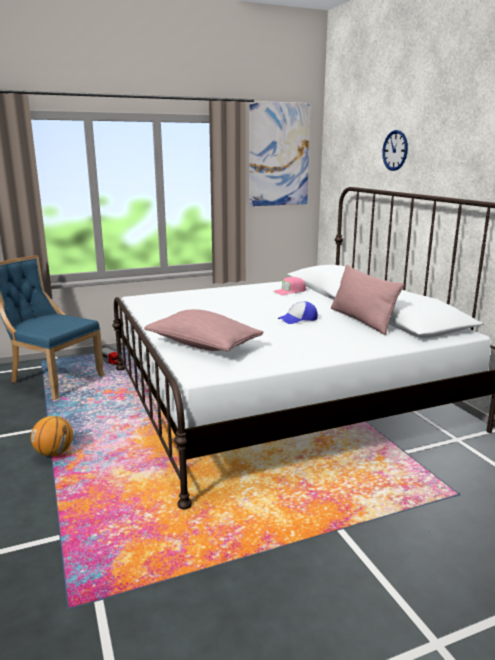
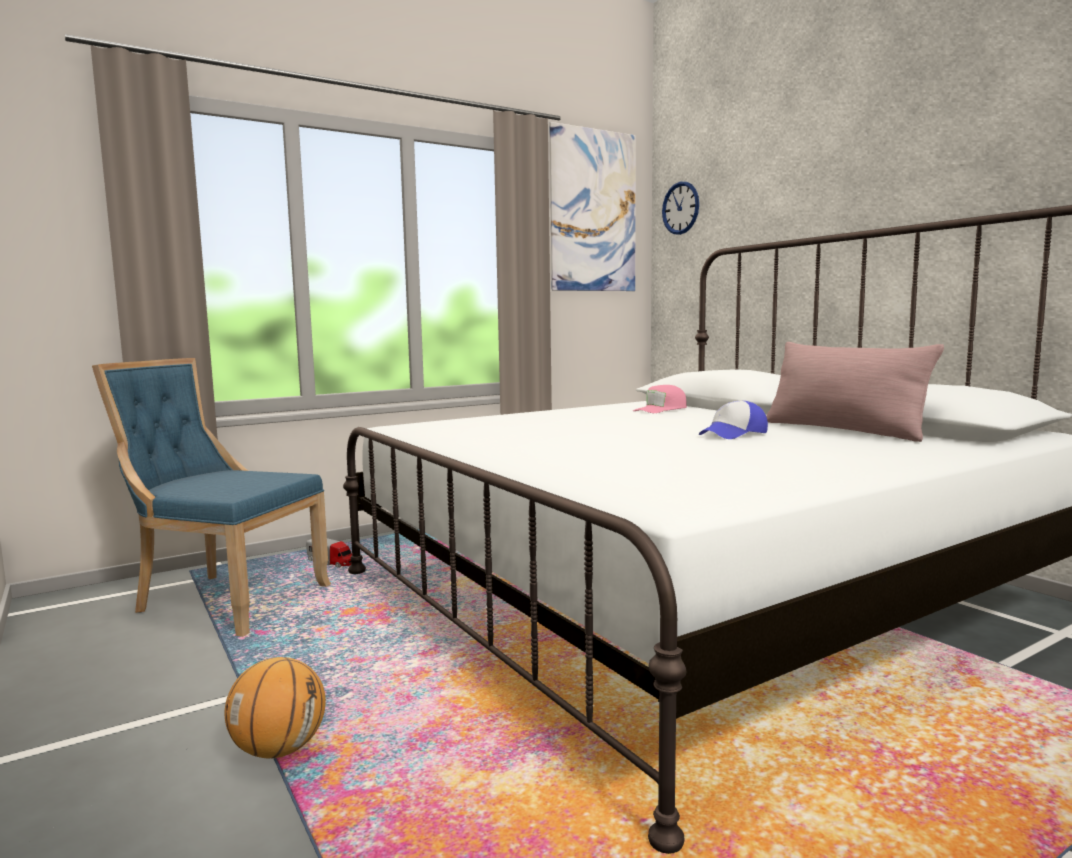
camera: 10 degrees left, 10 degrees down
(203, 345) = (612, 471): pink pillow -> none
(395, 150) = (811, 176): wall clock -> wall clock (680, 208)

